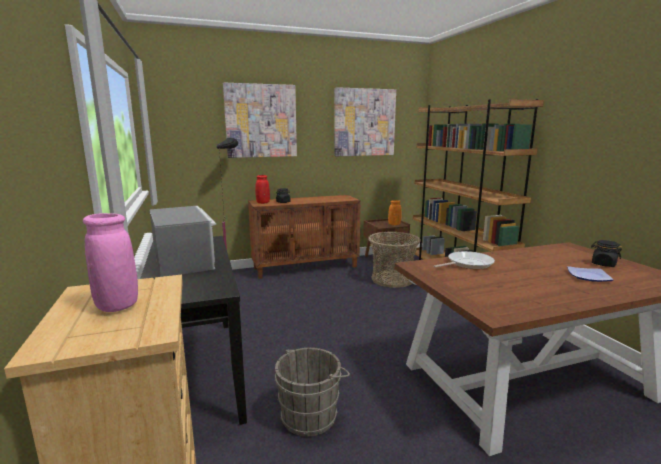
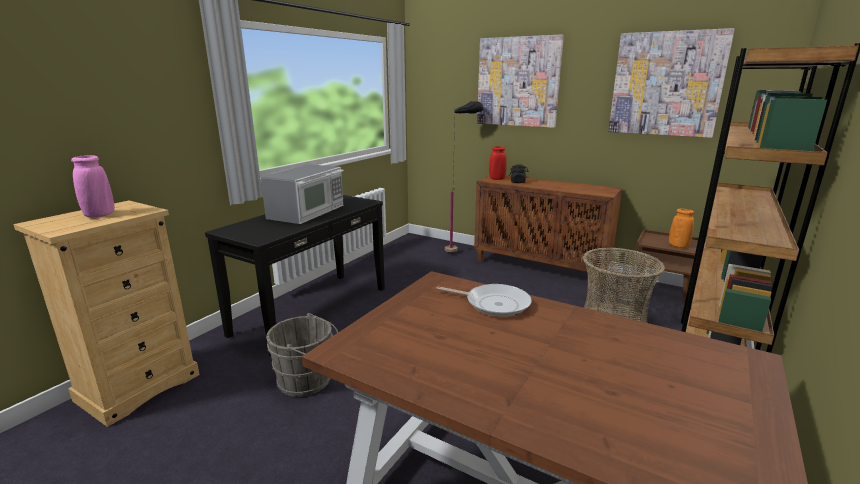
camera: 50 degrees right, 5 degrees up
(588, 277) = (592, 396): plate -> none
(603, 264) = (701, 404): black jar -> none

